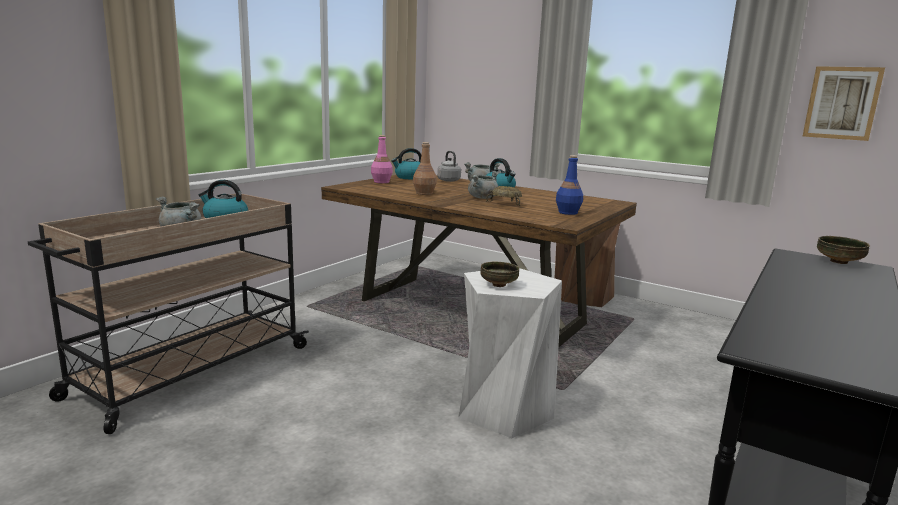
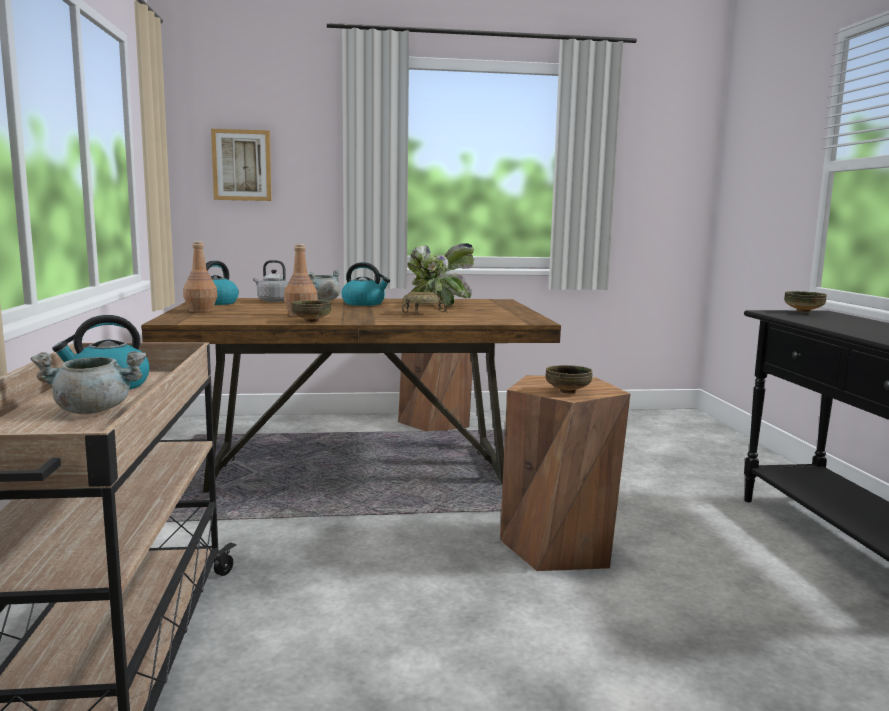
camera: 40 degrees left, 5 degrees down
(381, 182) = (200, 311): pink bottle -> brown bottle
(412, 198) = (311, 321): none -> bowl
(482, 198) = (376, 311): grey cooking pot -> none
(504, 410) = (559, 546): white stool -> brown stool
(548, 199) = (437, 305): none -> potted plant
(567, 212) = (498, 313): blue bottle -> none
(842, 103) = (646, 188): picture -> picture (242, 165)

